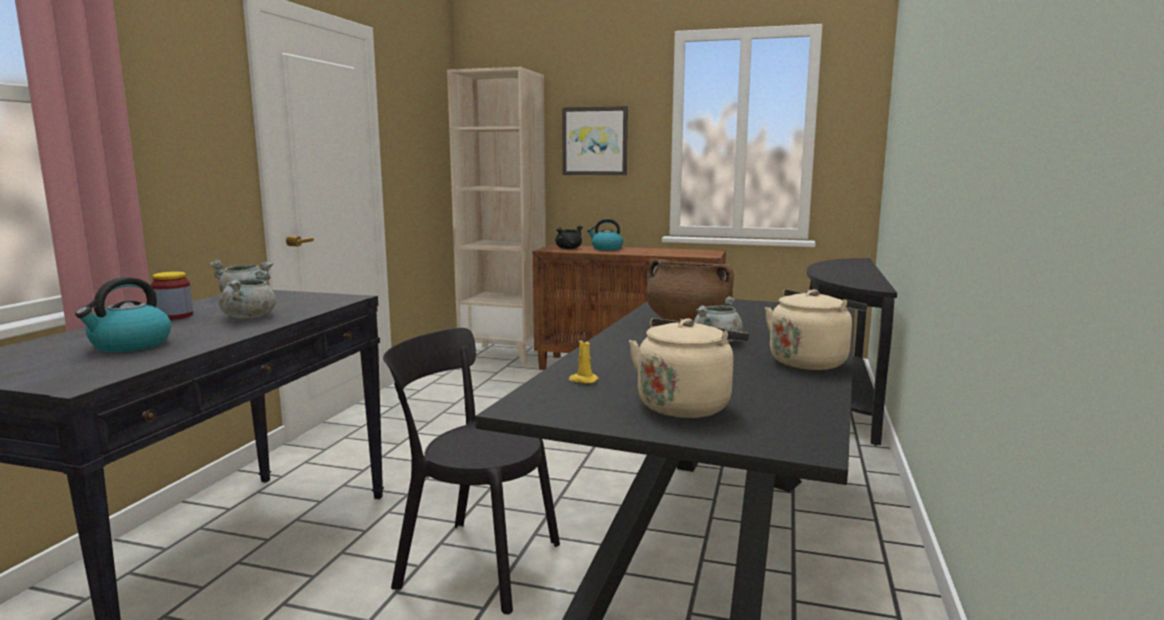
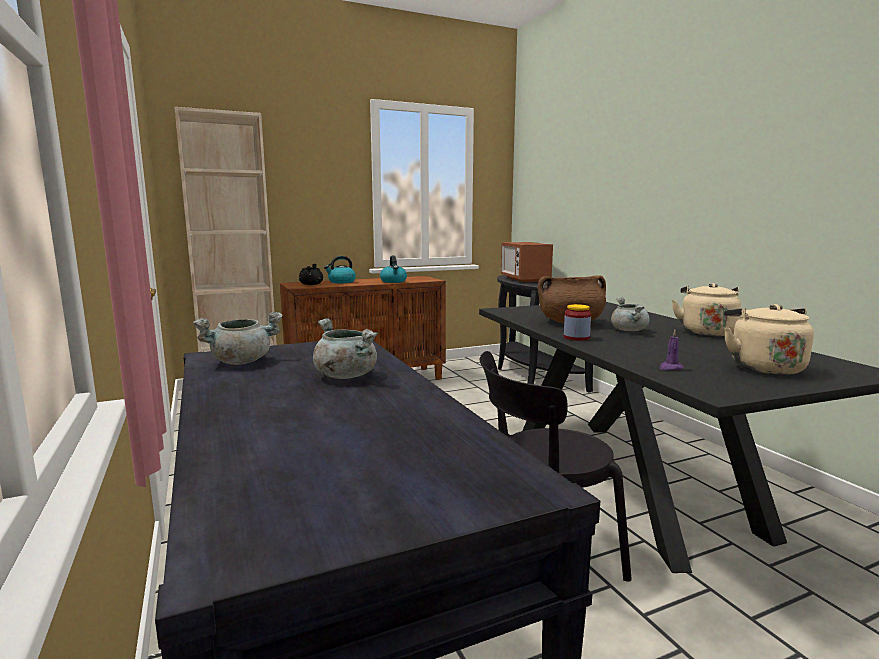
camera: 40 degrees left, 0 degrees up
(130, 345) = (365, 433): kettle -> kettle (393, 281)
(174, 316) = (250, 395): jar -> jar (576, 338)
(583, 380) = (670, 368): yellow candle -> purple candle
(595, 141) = (306, 188): picture -> none
(846, 267) = (524, 279): none -> microwave

